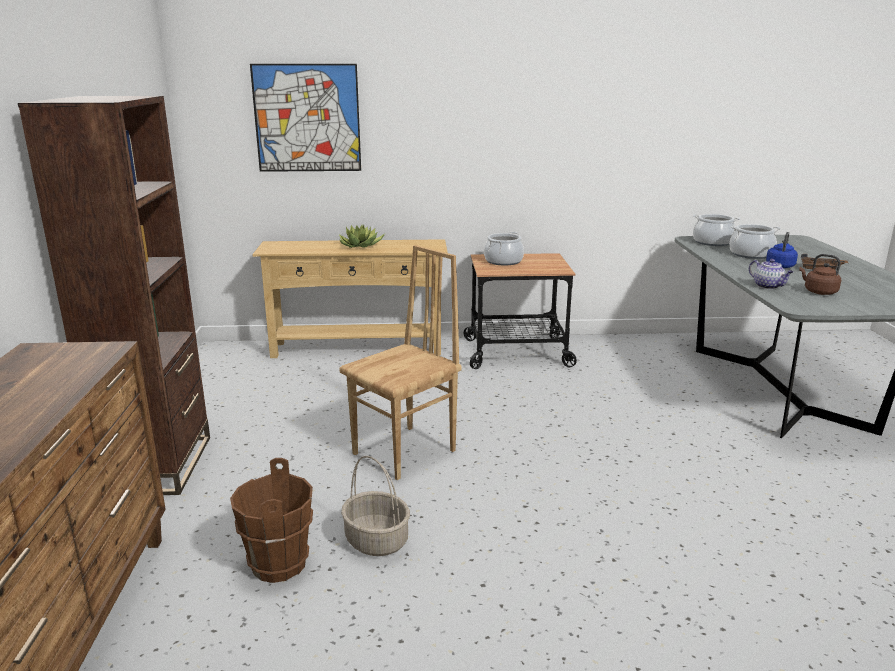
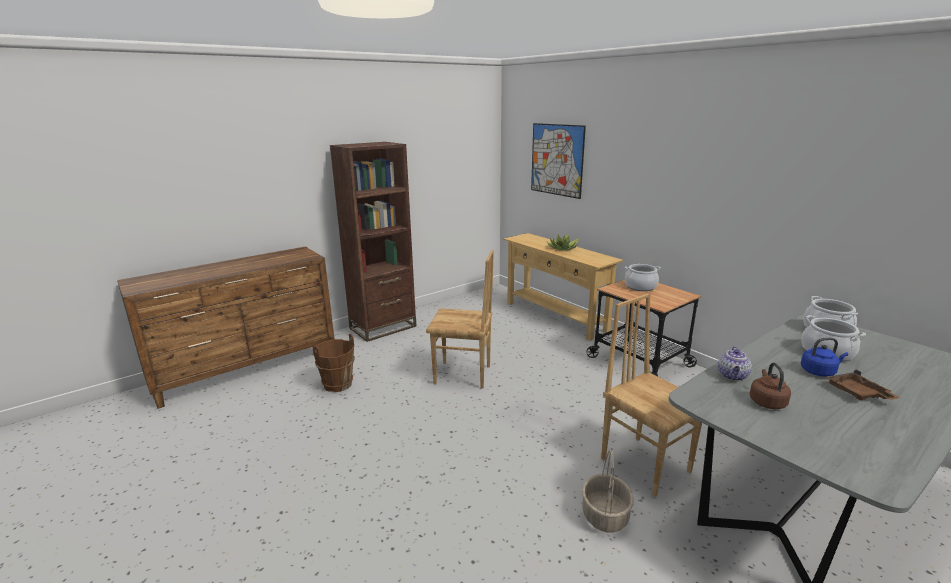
camera: 55 degrees right, 0 degrees up
(376, 540) = (376, 400): basket -> basket (604, 515)
(685, 423) = (645, 464): none -> brown chair

